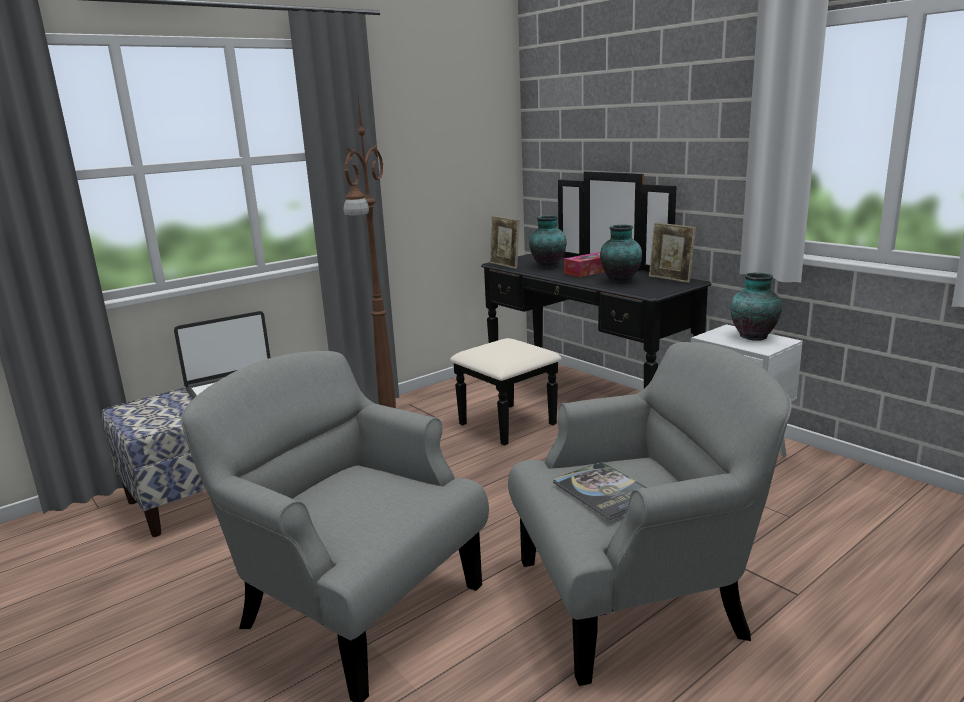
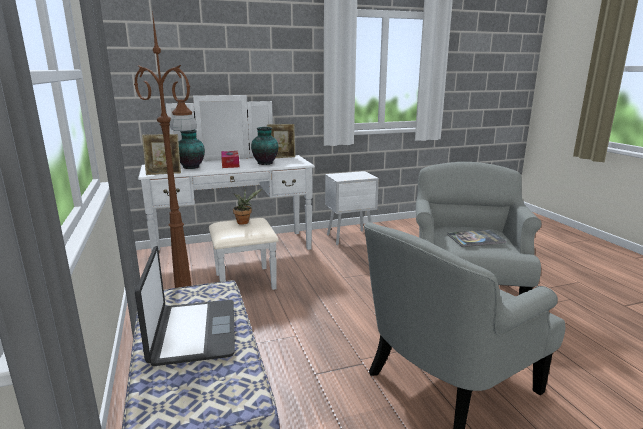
camera: 70 degrees left, 0 degrees up
(517, 347) = (244, 222): none -> potted plant
(570, 400) = (236, 255): black dresser -> white dresser
(753, 336) = (349, 174): vase -> none

